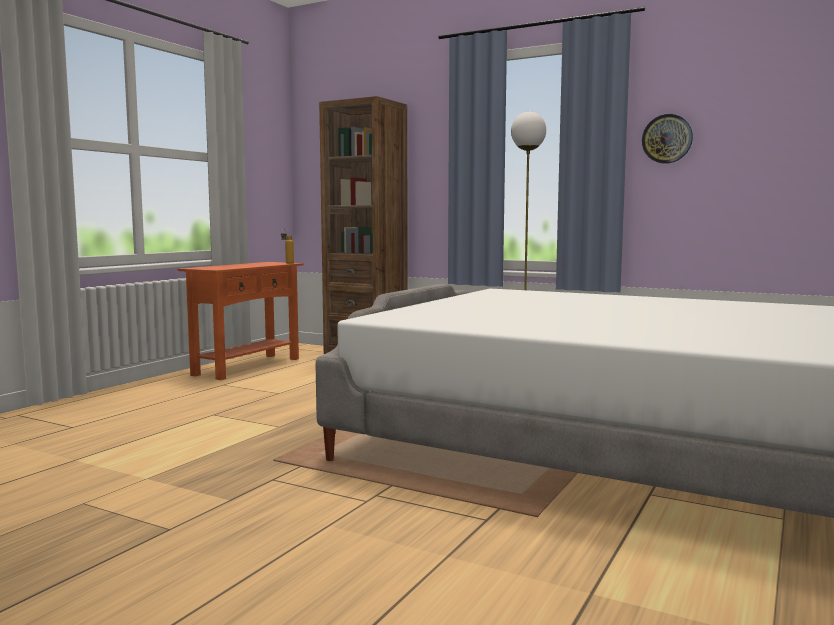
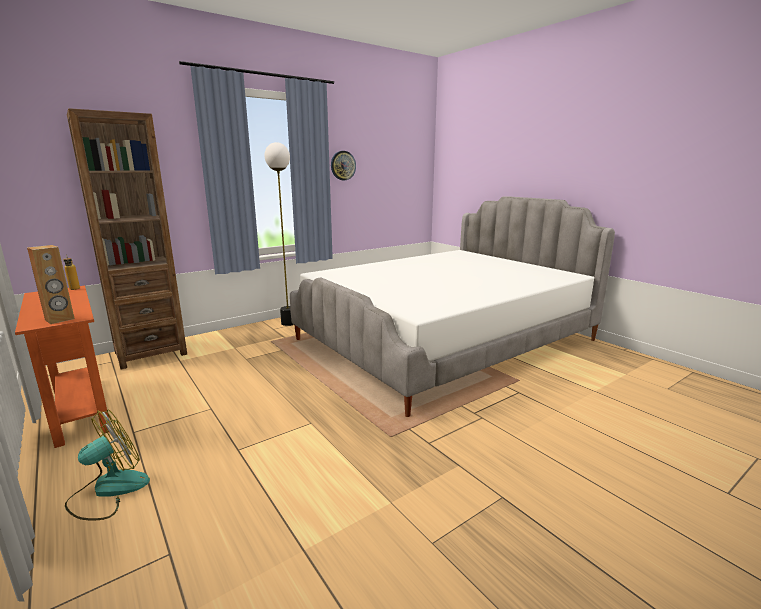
camera: 65 degrees left, 10 degrees up
(142, 398) = (108, 490): none -> fan
(209, 268) = (60, 319): none -> brown speaker

